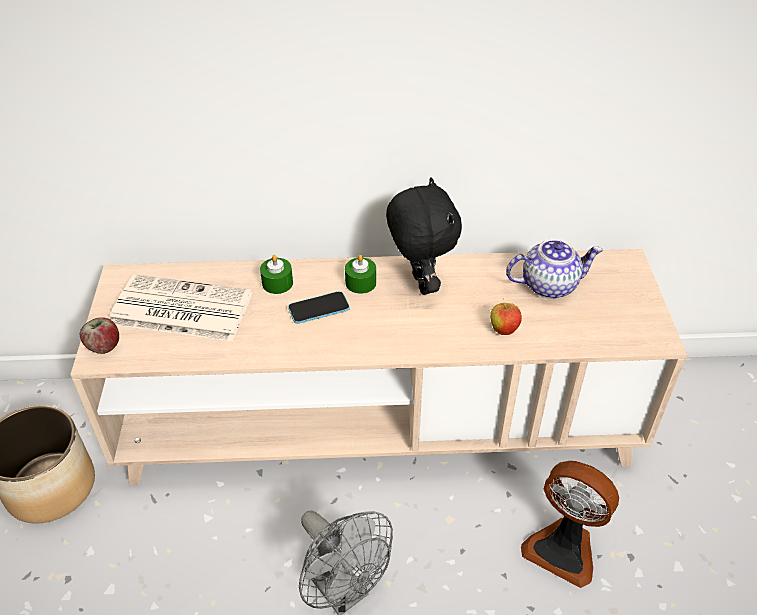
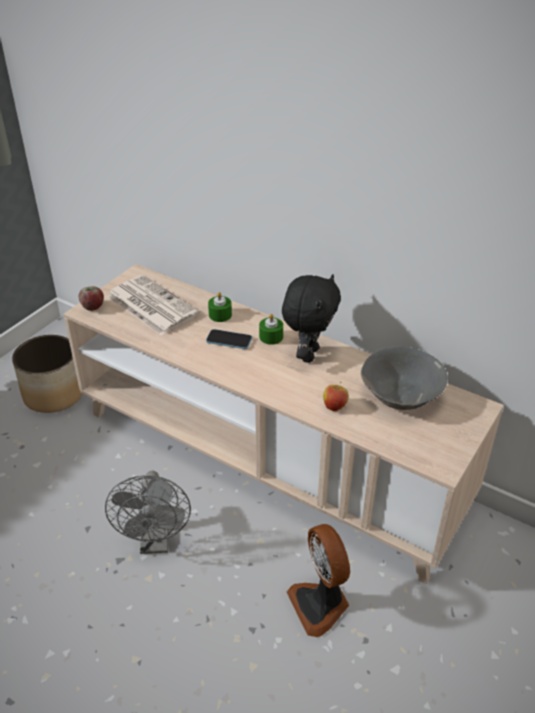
camera: 35 degrees right, 5 degrees down
(549, 285) = (400, 395): teapot -> grey bowl

